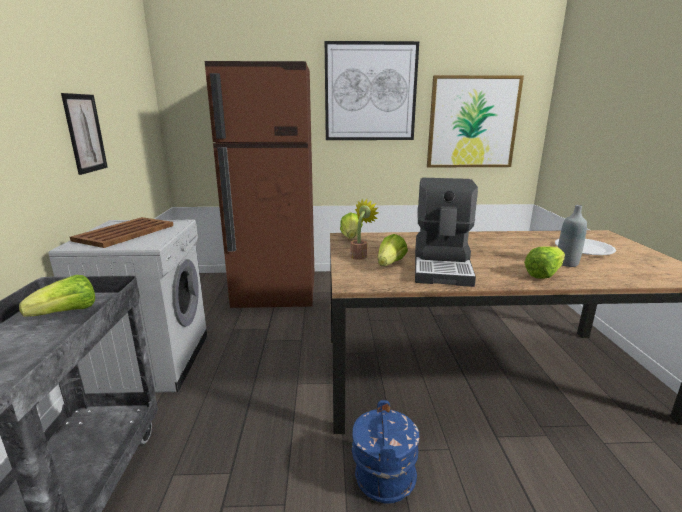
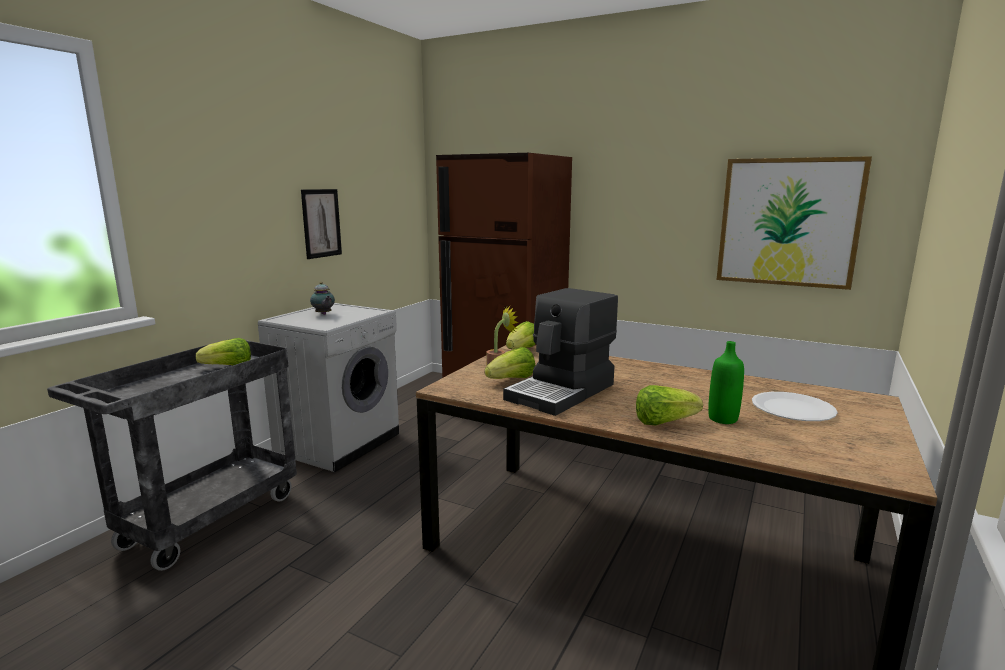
camera: 30 degrees right, 5 degrees down
(124, 233) = (323, 314): brown tray -> teapot
(370, 92) = (644, 181): picture -> none
(383, 477) = (428, 599): blue bucket -> none
(567, 263) = (722, 419): grey bottle -> green bottle

